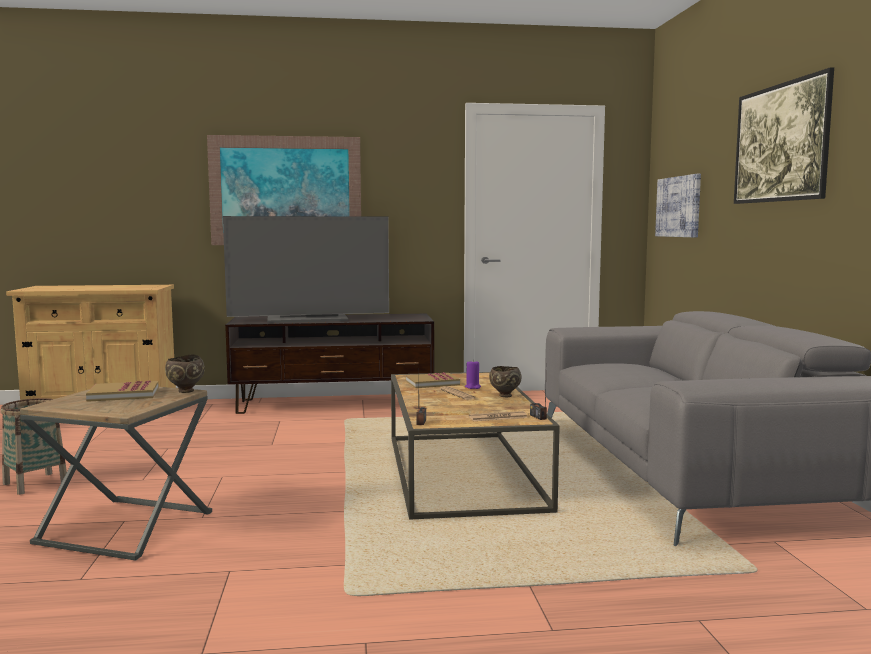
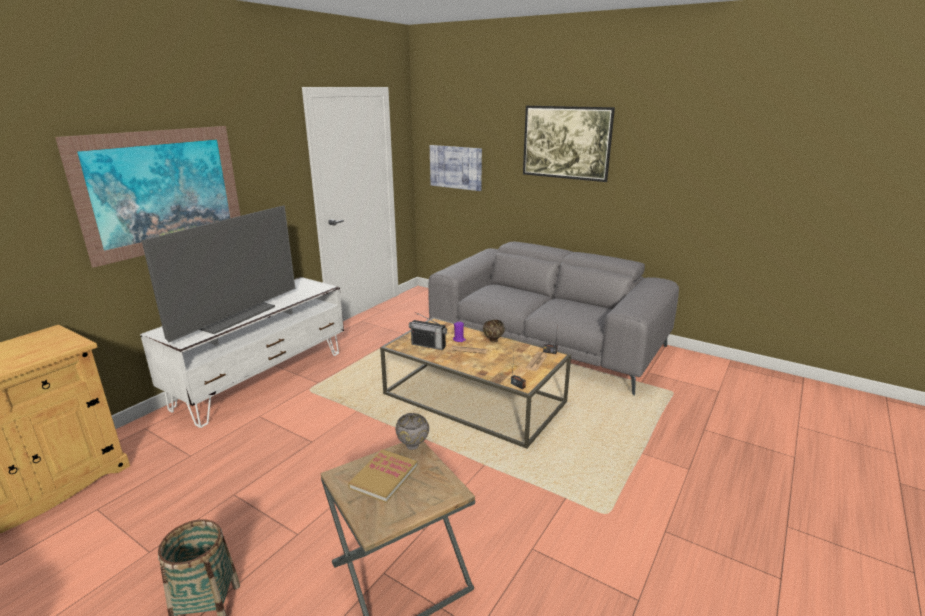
camera: 50 degrees left, 15 degrees up
(185, 391) = (413, 446): brown bowl -> grey bowl
(334, 404) = (262, 379): brown tv stand -> white tv stand
(432, 383) = (428, 345): book -> radio

